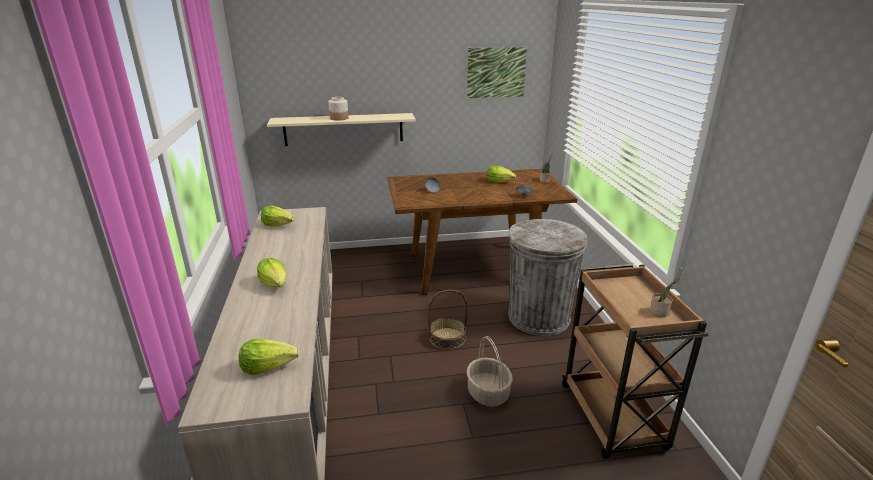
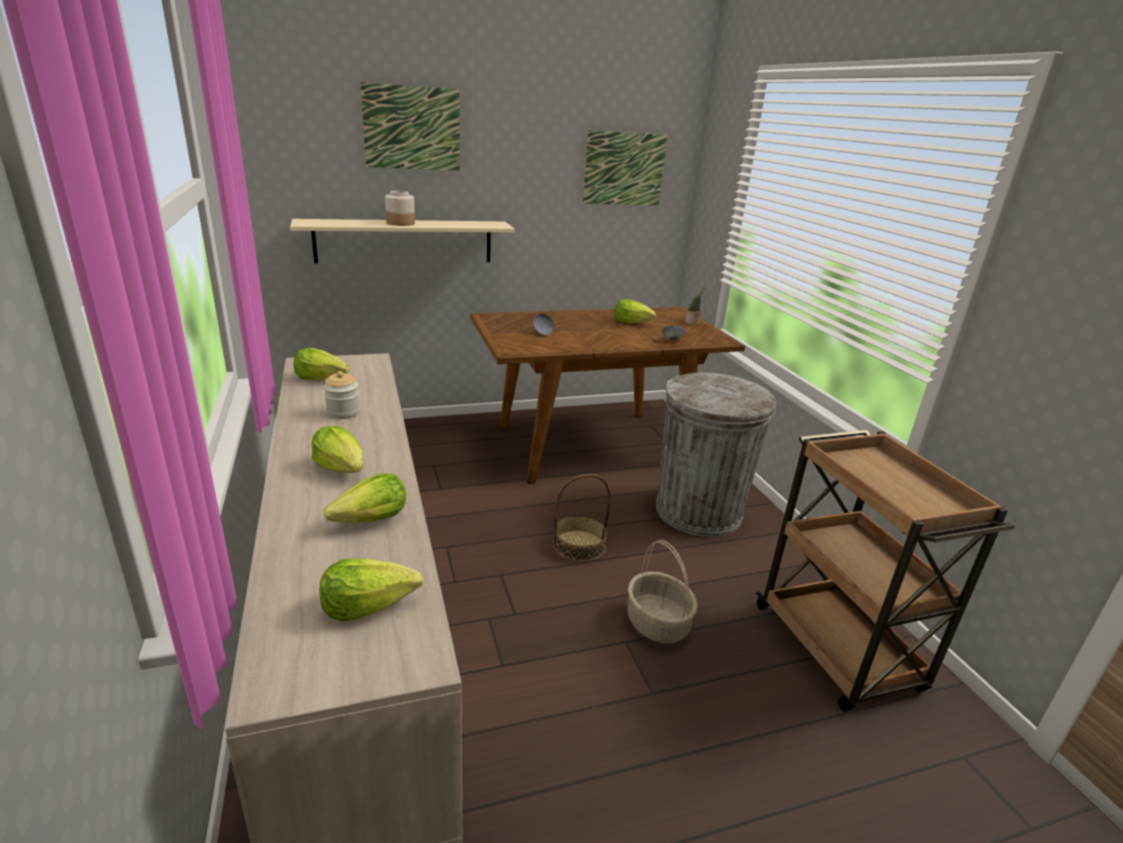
camera: 10 degrees left, 0 degrees up
(284, 317) = (371, 520): none -> lettuce
(285, 248) = (343, 412): none -> jar
(346, 55) = (412, 128): none -> picture
(661, 311) = (932, 496): potted plant -> none

